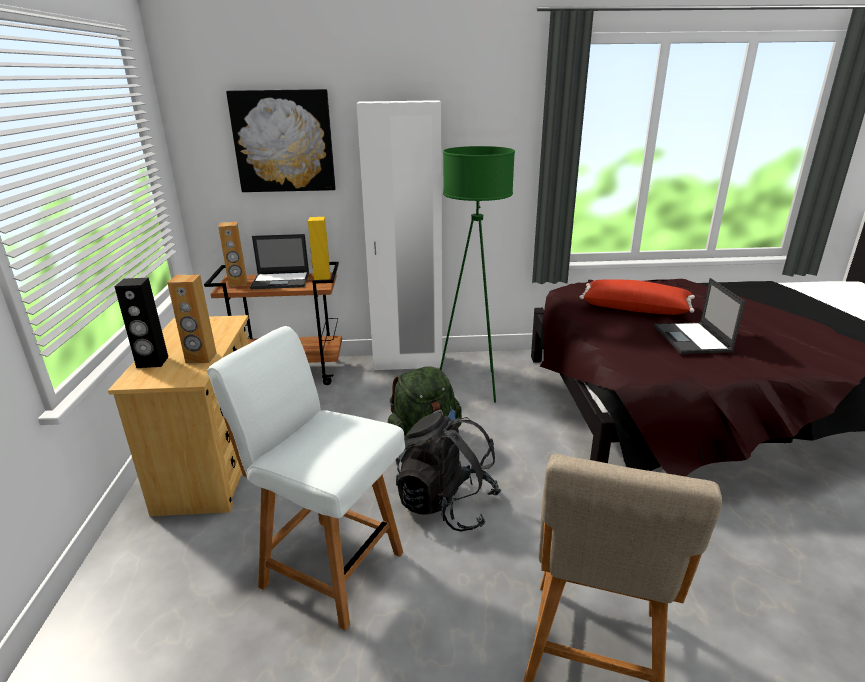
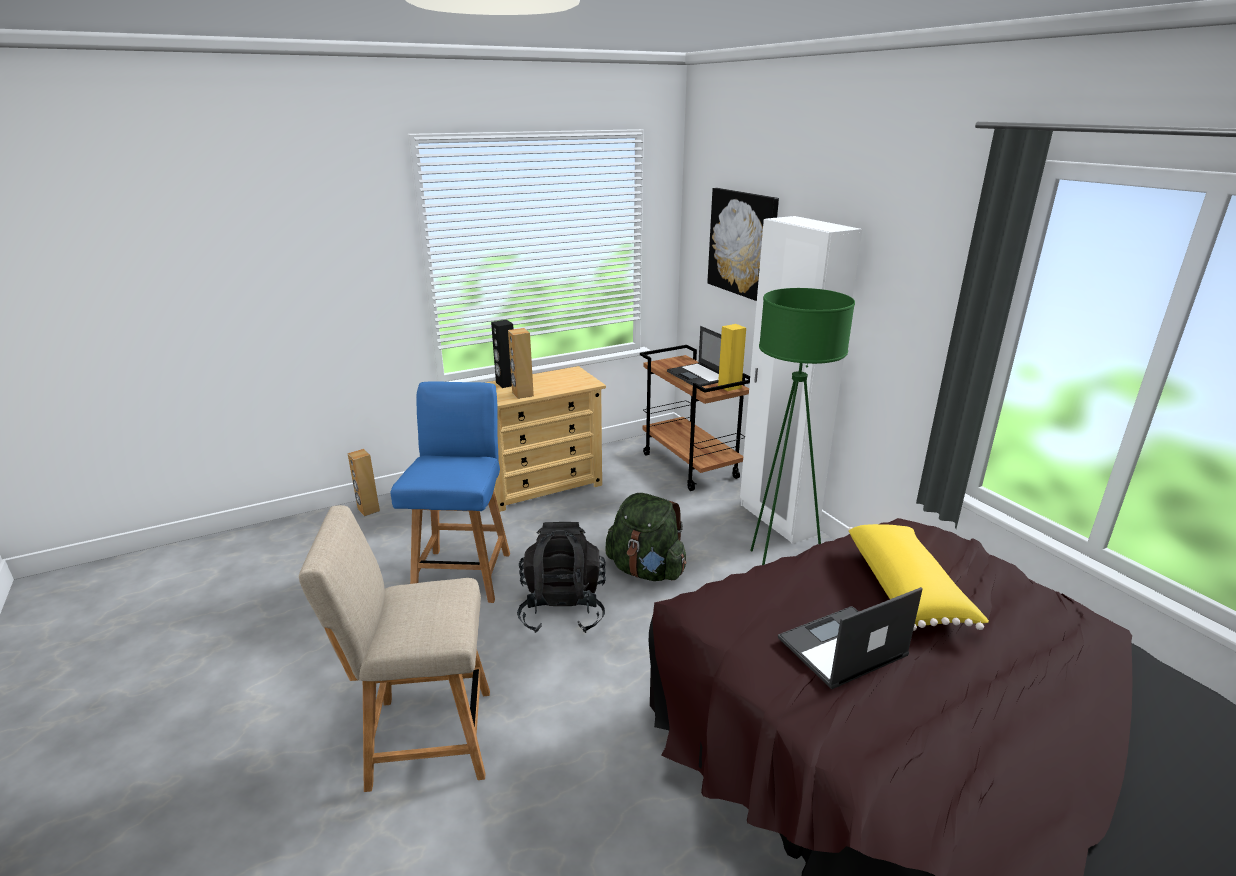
camera: 65 degrees right, 0 degrees up
(238, 283) = (673, 364): brown speaker -> brown speaker (368, 510)
(330, 567) = (463, 573): white chair -> blue chair
(635, 308) = (907, 590): red pillow -> yellow pillow

